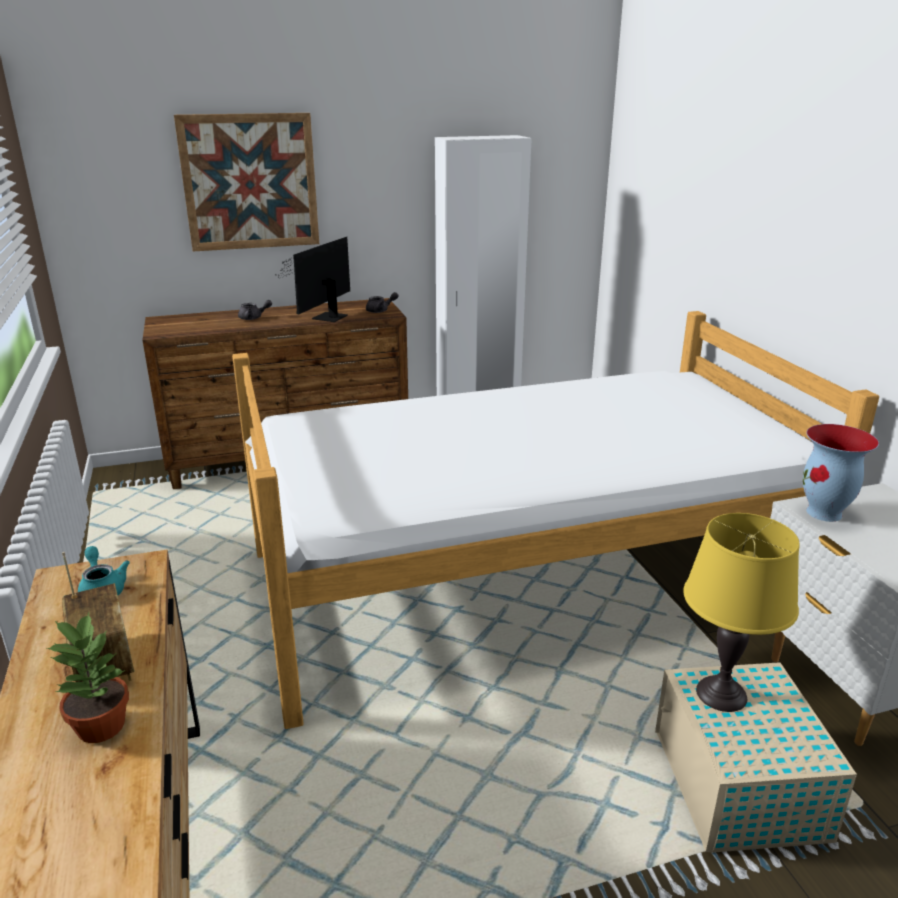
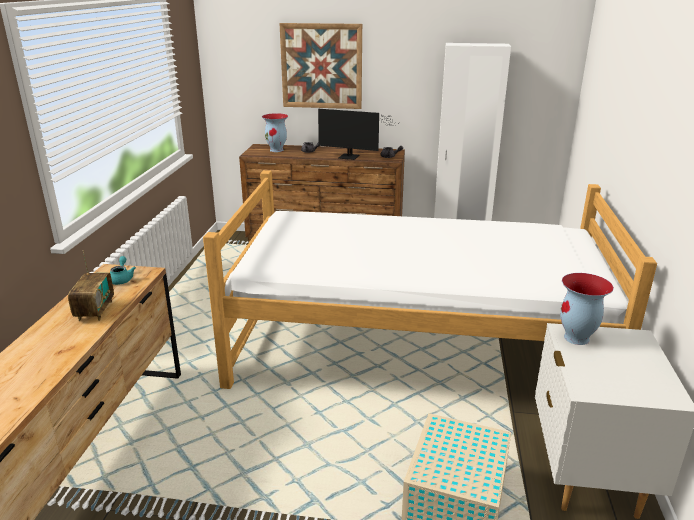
camera: 25 degrees right, 0 degrees up
(101, 725) = (72, 335): potted plant -> none
(197, 322) = (277, 150): none -> vase
(326, 318) = (351, 157): monitor -> monitor turned 120 degrees counterclockwise
(721, 694) = (452, 436): yellow table lamp -> none

